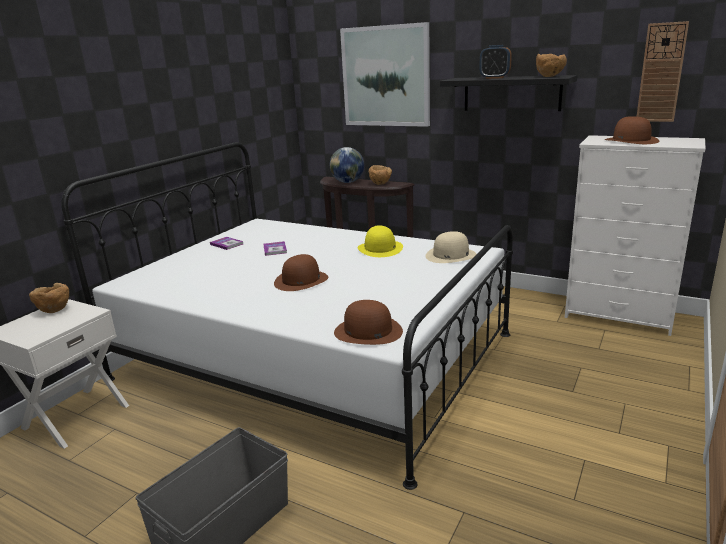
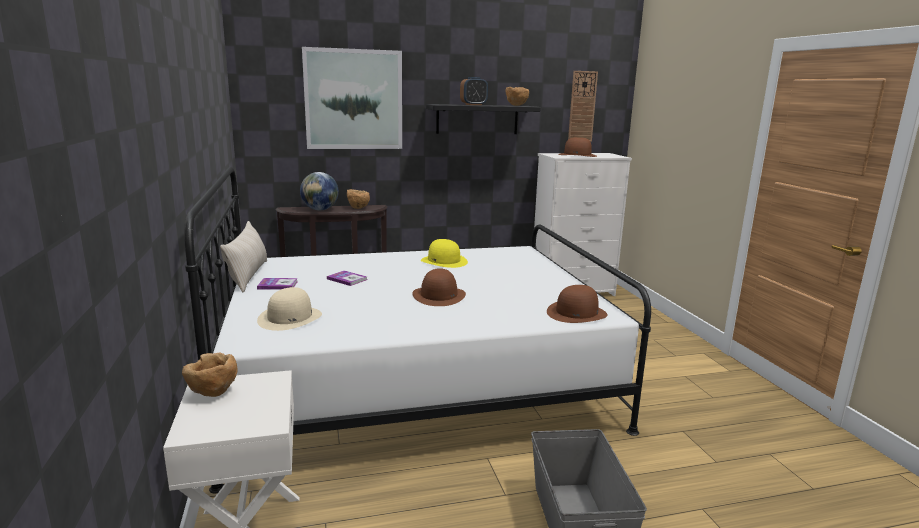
camera: 45 degrees left, 5 degrees down
(227, 232) = (248, 275): none -> beige pillow
(450, 255) = (508, 256): beige hat -> beige hat (290, 318)

